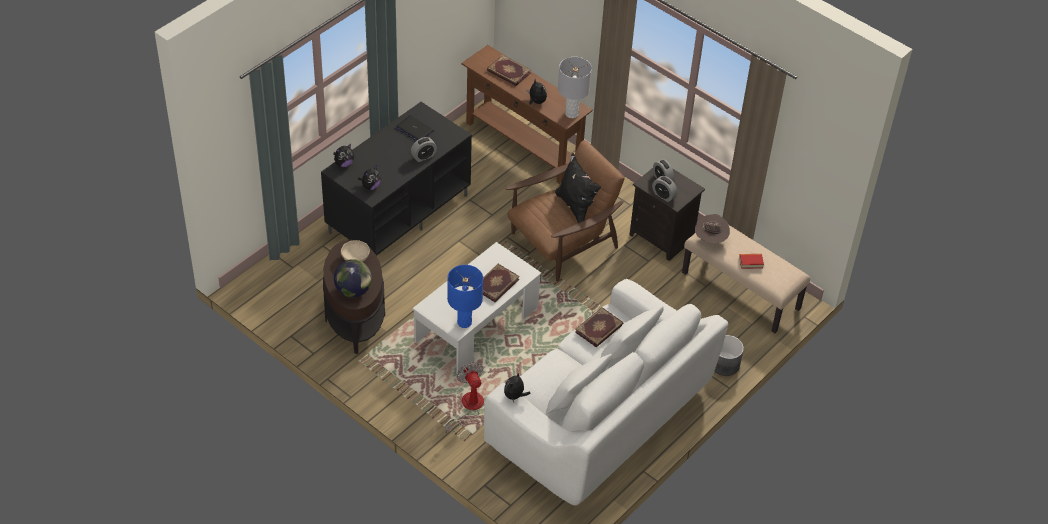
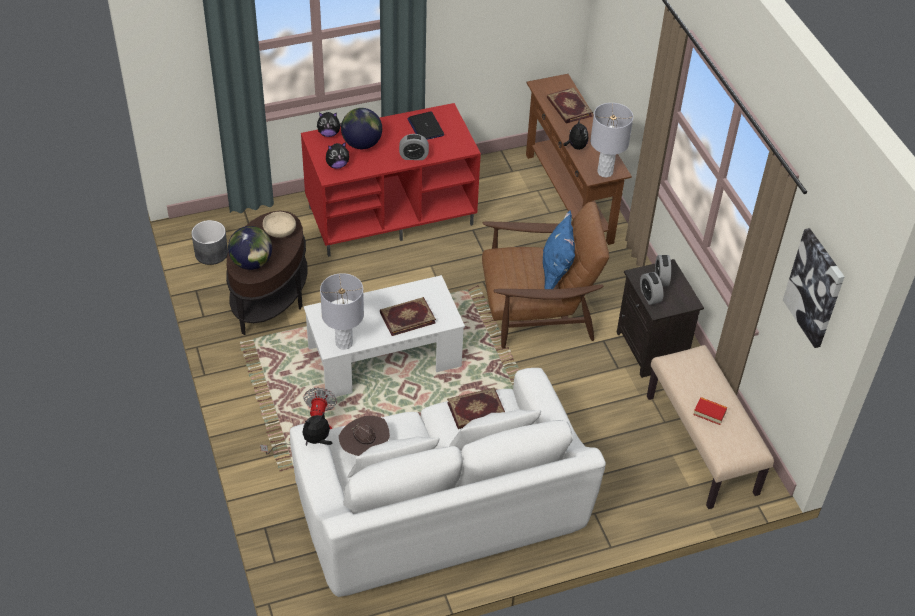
camera: 30 degrees right, 0 degrees up
(376, 162) = (362, 144): none -> globe
(398, 213) = (391, 215): black tv stand -> red tv stand
(464, 322) = (344, 343): blue table lamp -> grey table lamp
(575, 207) = (556, 274): black pillow -> blue pillow
(710, 239) = (680, 368): brown hat -> brown hat (364, 448)
(724, 364) = (624, 518): grey planter -> grey planter (211, 253)
(813, 142) = (815, 288): none -> picture

